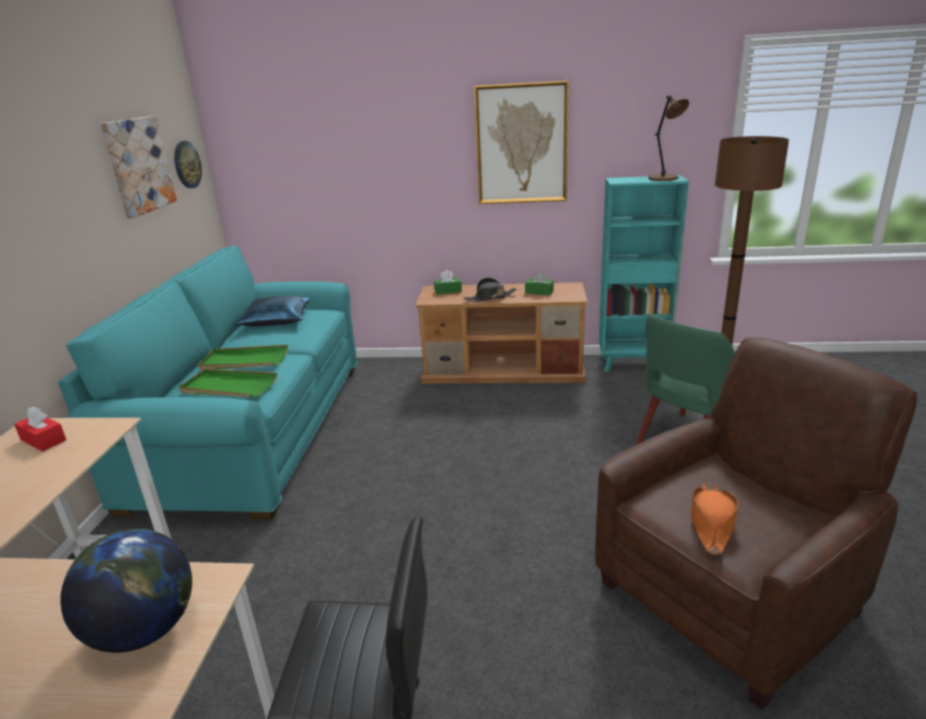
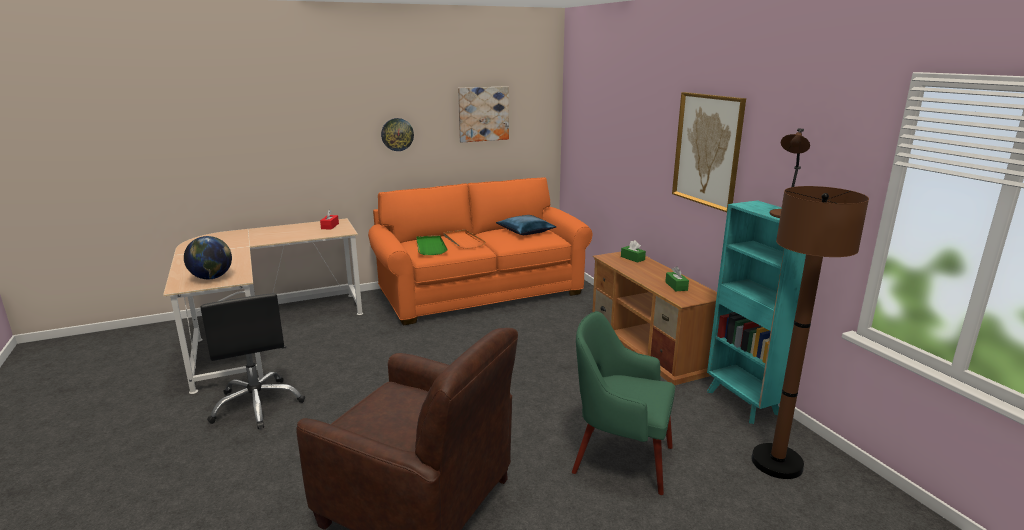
camera: 60 degrees right, 5 degrees down
(186, 164) = (533, 119): wall clock -> wall clock (397, 134)
(244, 361) = (463, 241): green tray -> orange tray
(256, 430) = (480, 292): turquoise sofa -> orange sofa
(490, 298) = (637, 273): black hat -> none
(711, 523) = (378, 410): orange hat -> none

